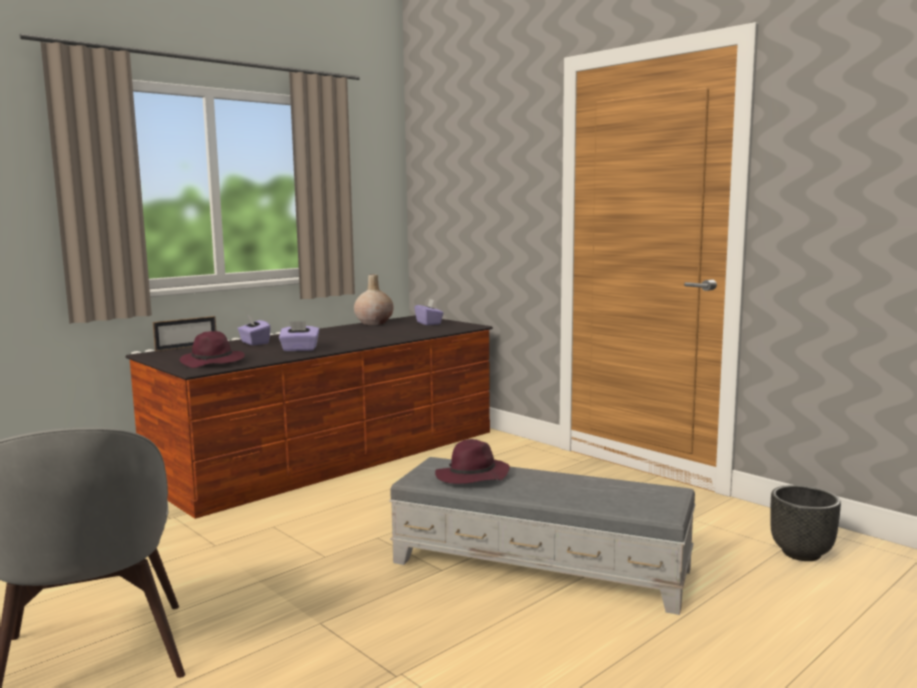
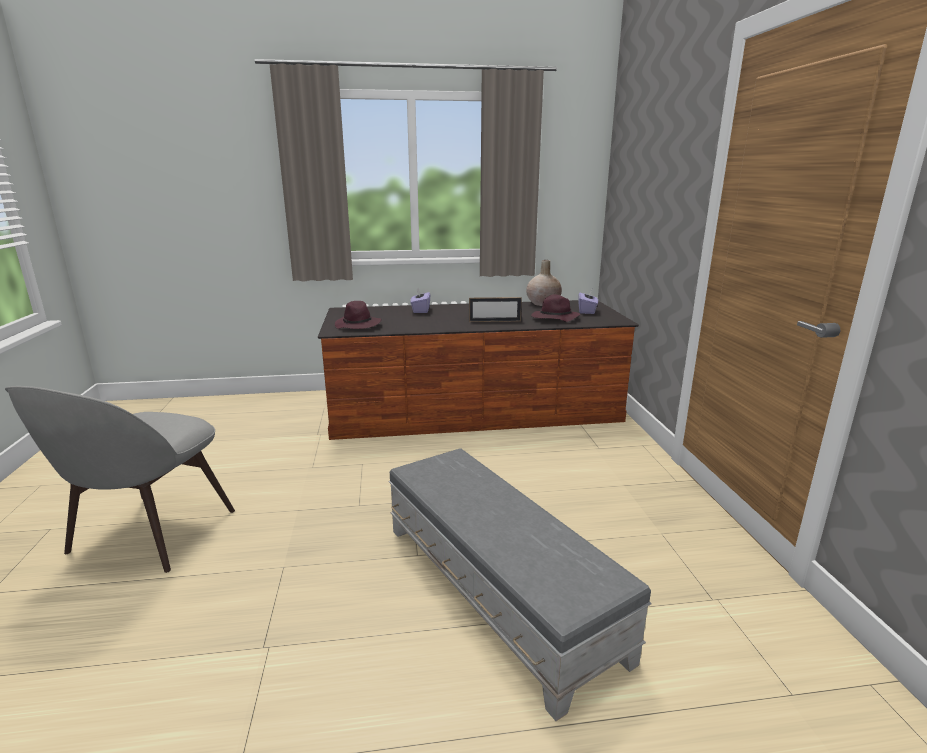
camera: 35 degrees right, 10 degrees up
(186, 347) = (373, 307): picture frame -> picture frame (494, 321)
(299, 349) = (435, 323): purple tissue box -> none
(472, 477) = (456, 484): purple hat -> purple hat (554, 318)
(802, 554) = (810, 717): black planter -> none

